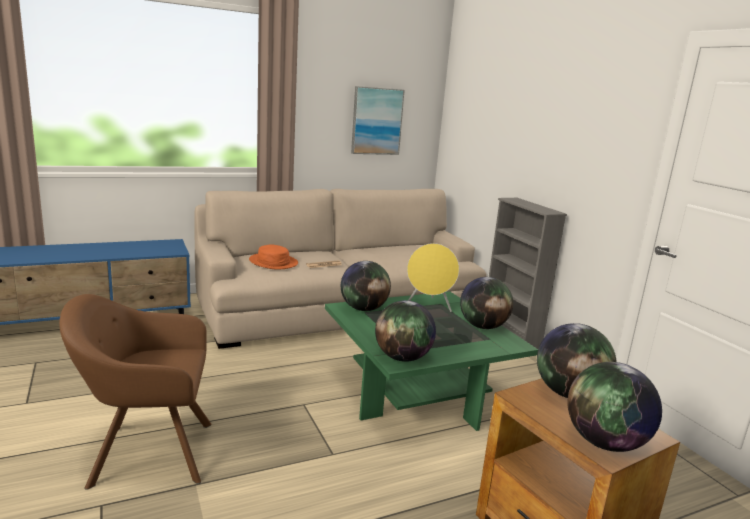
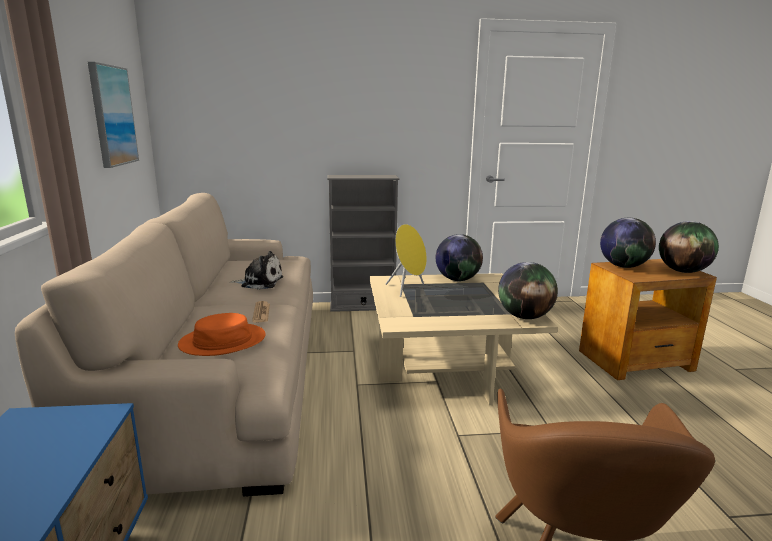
camera: 70 degrees left, 0 degrees up
(364, 309) = (405, 315): globe -> none
(383, 258) = (260, 282): none -> plush toy
(417, 394) = (448, 367): green coffee table -> beige coffee table

